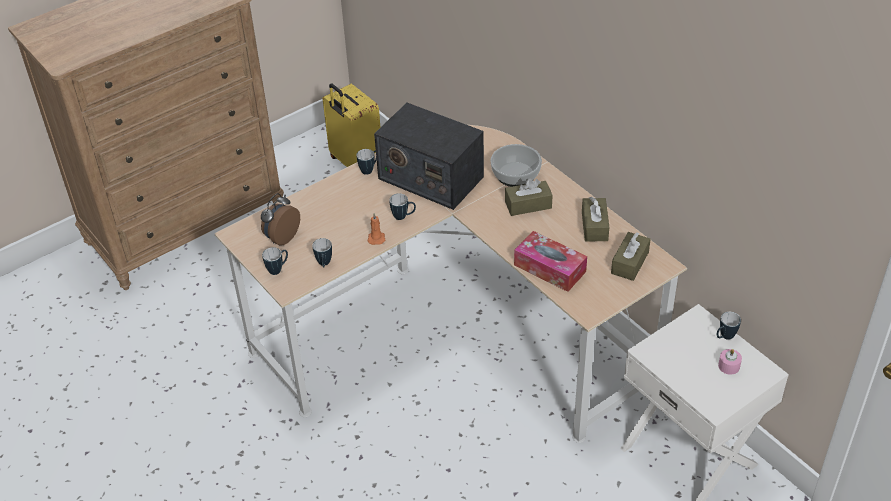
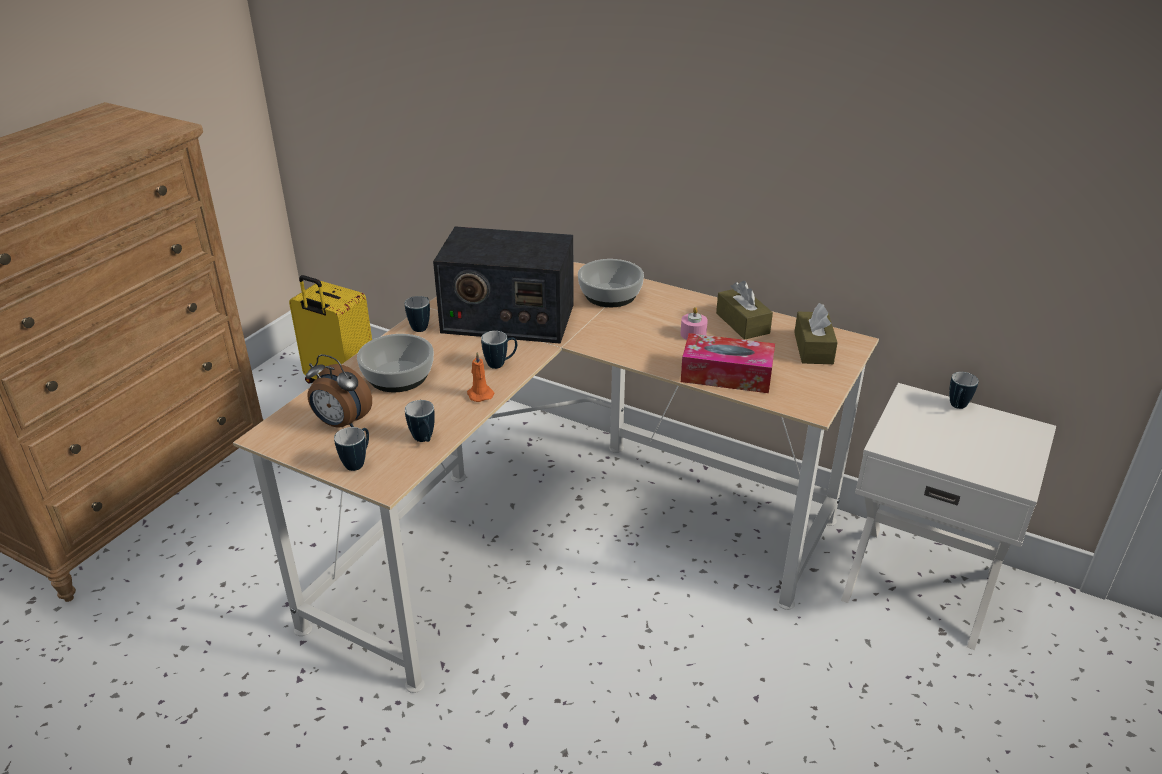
camera: 25 degrees left, 10 degrees down
(281, 237) = (341, 423): alarm clock -> alarm clock turned 75 degrees counterclockwise
(332, 209) = (397, 377): none -> bowl
(528, 205) = (648, 320): brown tissue box -> none
(729, 366) = (989, 434): pink candle -> pink candle (693, 334)

